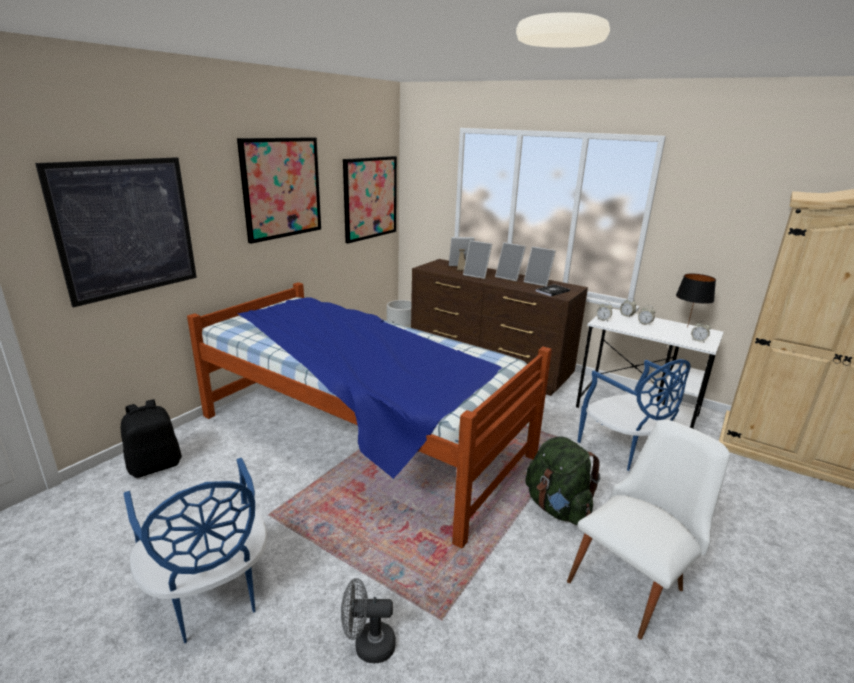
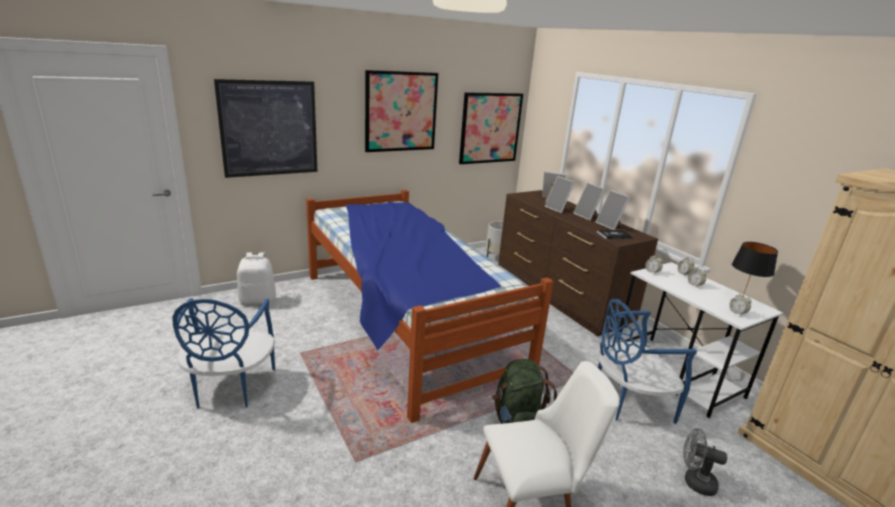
camera: 25 degrees right, 0 degrees up
(155, 466) = (258, 300): black backpack -> white backpack
(368, 645) = (295, 455): grey fan -> grey fan (694, 481)
(624, 450) = (628, 401): blue chair -> blue chair turned 75 degrees clockwise

